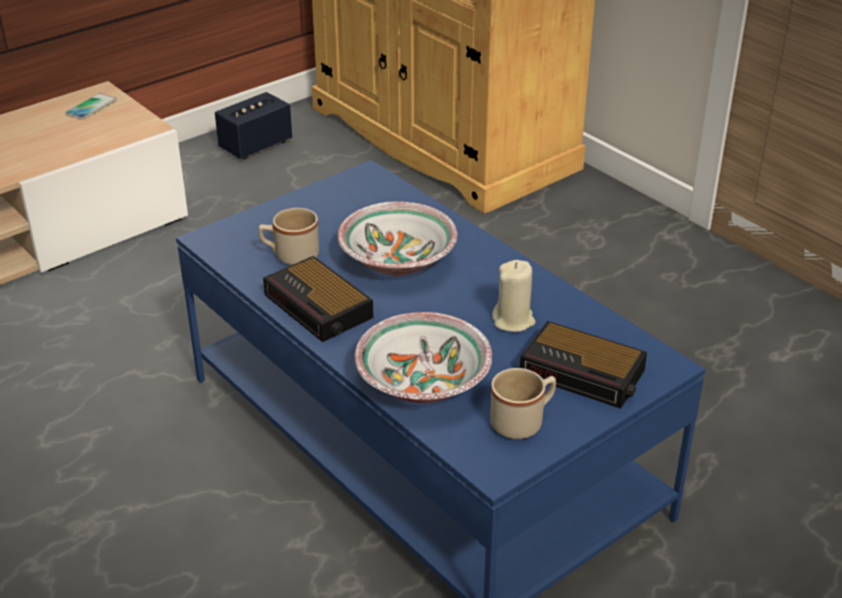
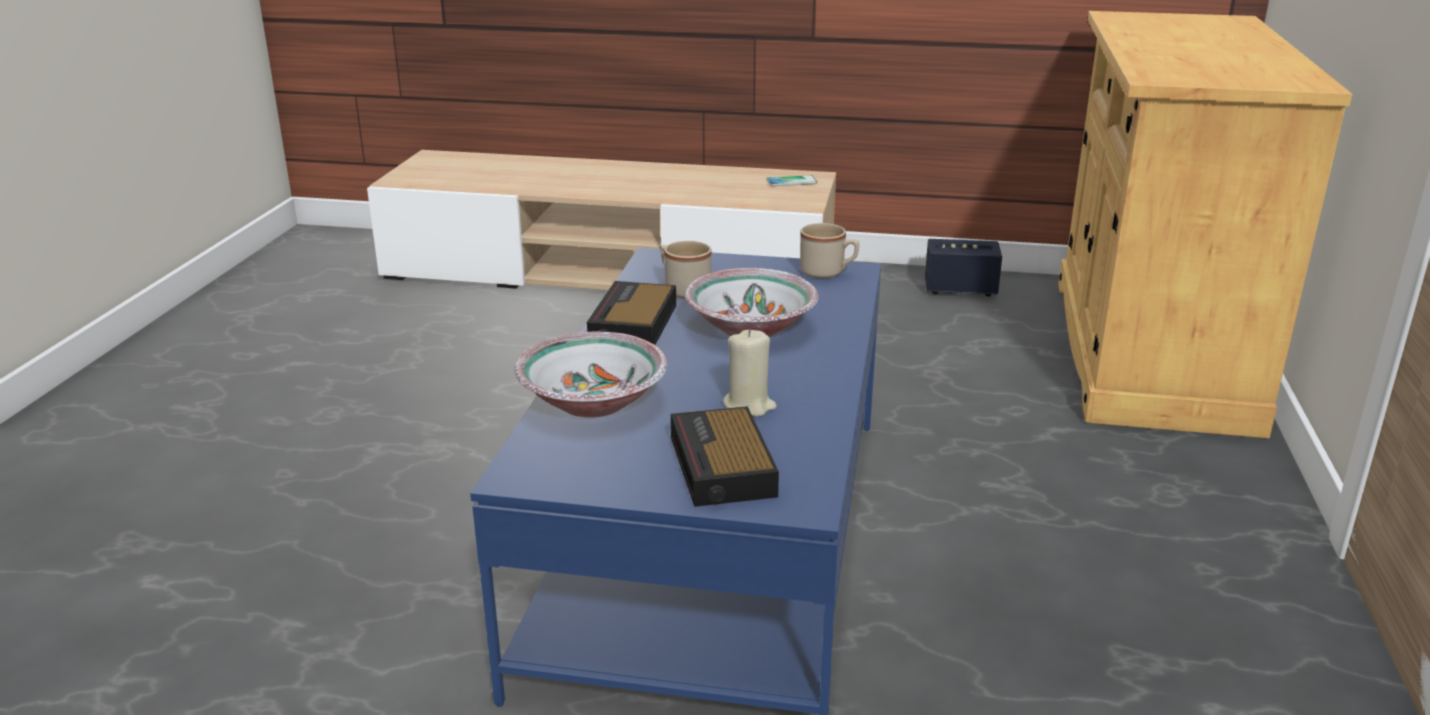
camera: 50 degrees right, 10 degrees down
(523, 422) = (601, 465): beige mug -> beige mug (828, 273)

